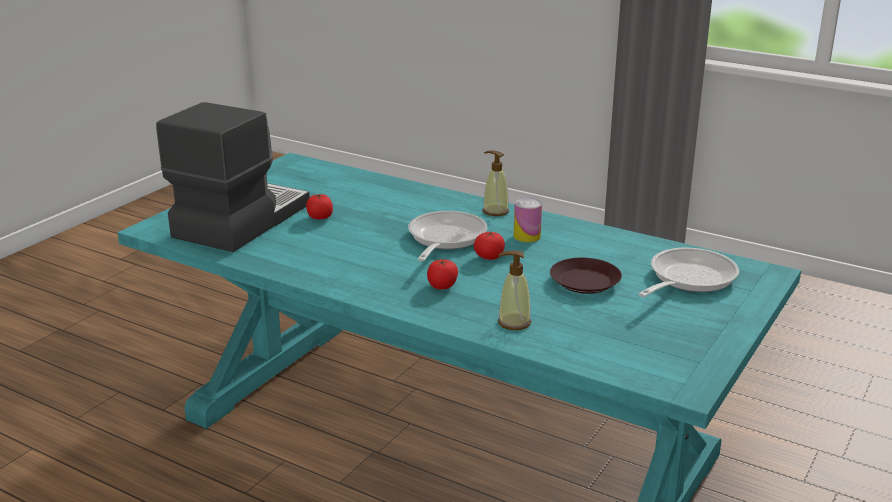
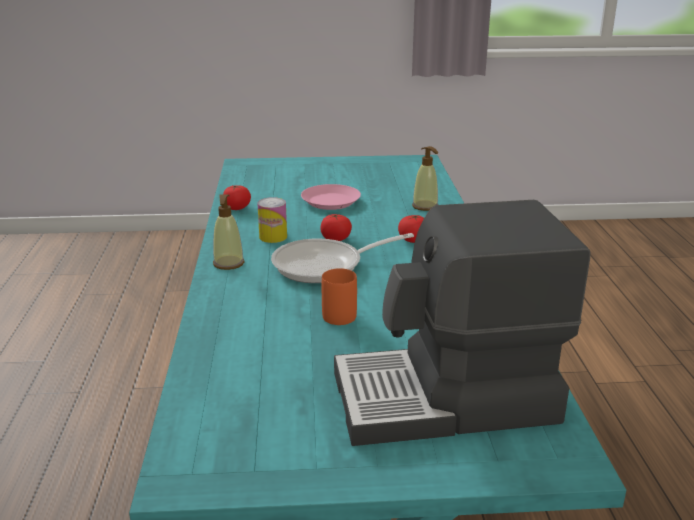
camera: 125 degrees left, 0 degrees up
(320, 217) = (363, 348): tomato -> tomato (237, 208)
(371, 223) = (337, 312): none -> orange mug
(585, 281) = (330, 202): brown plate -> pink plate
(687, 279) = (282, 179): frying pan -> none

